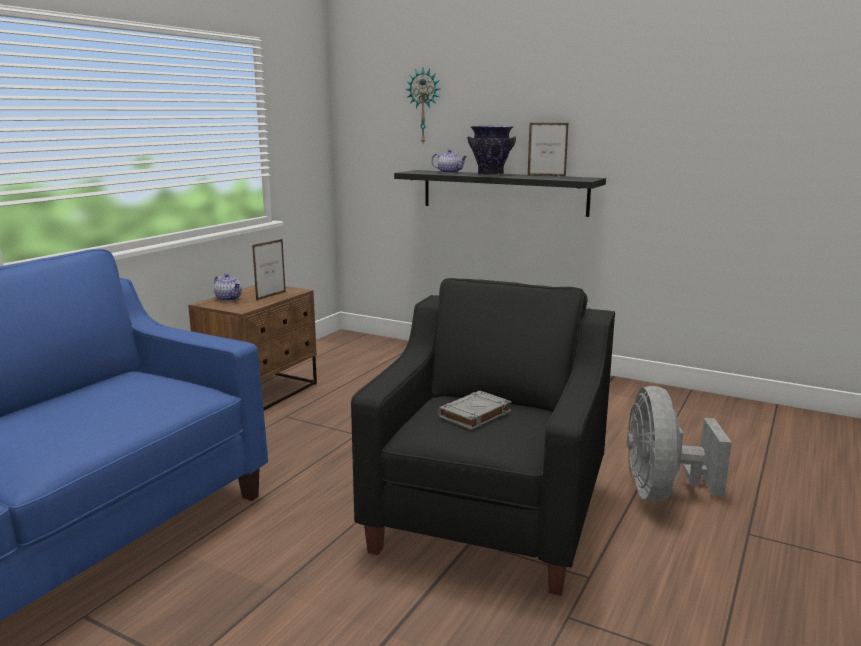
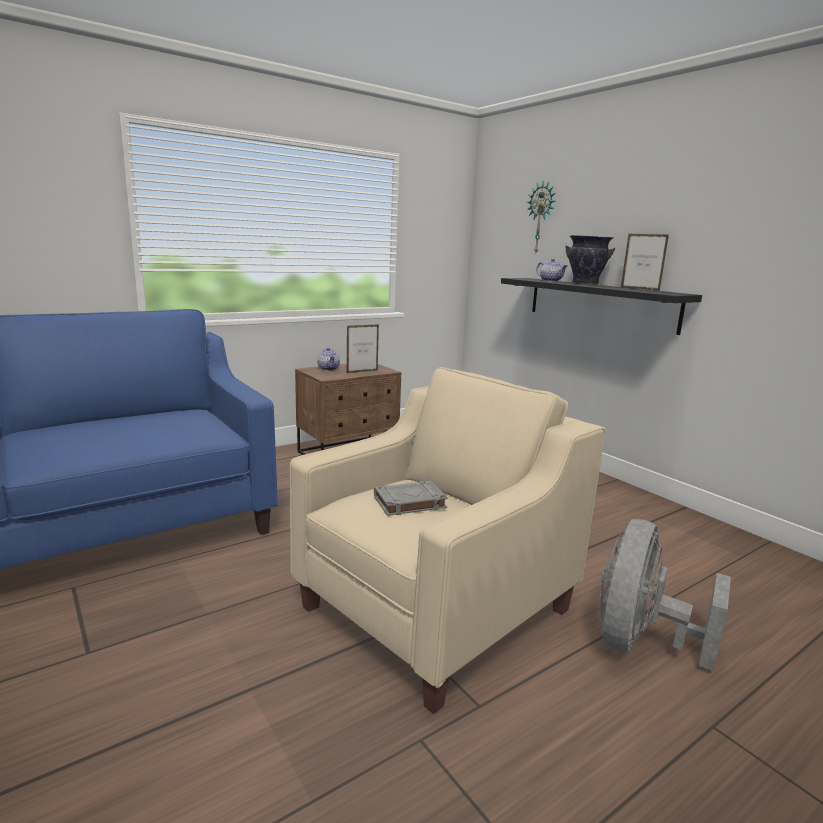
camera: 25 degrees right, 0 degrees up
(490, 516) = (437, 609): black armchair -> beige armchair

